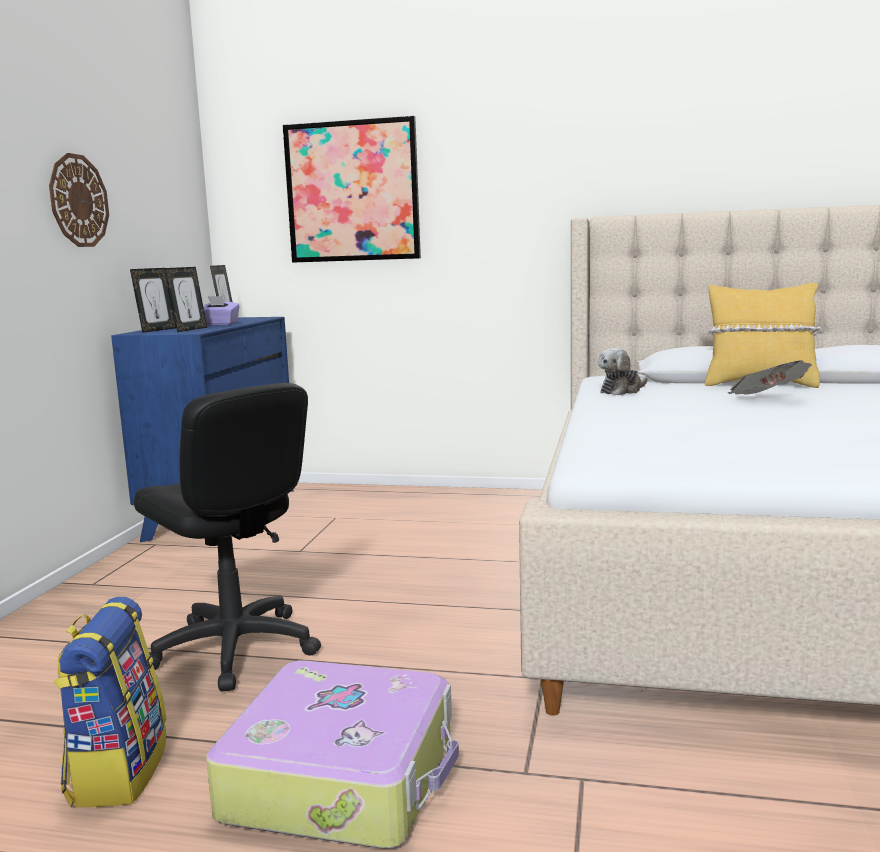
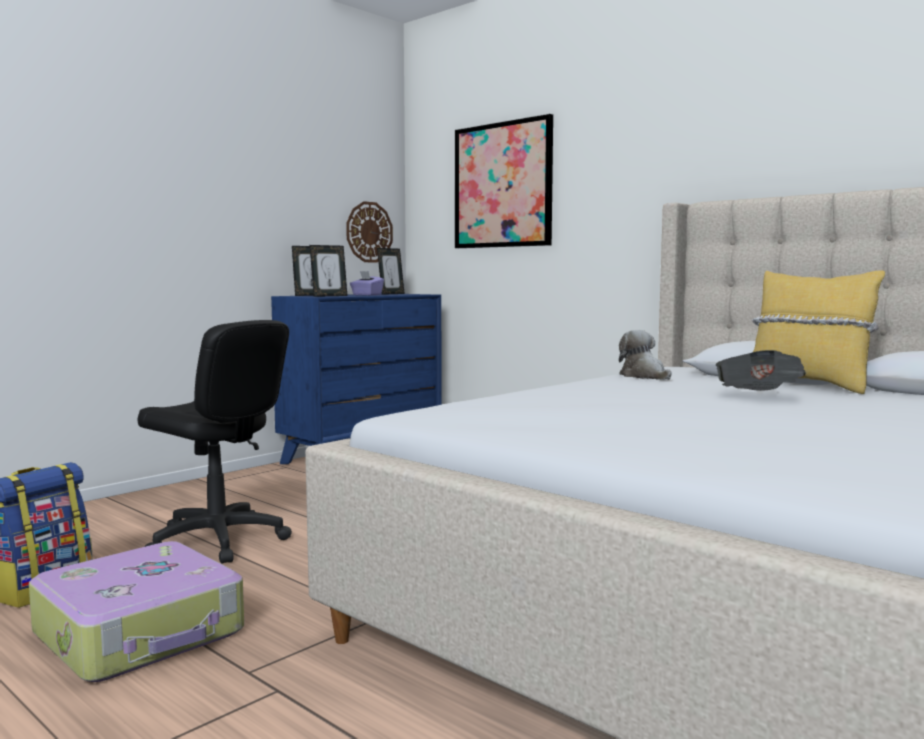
camera: 30 degrees right, 5 degrees down
(78, 201) = (253, 192): wall clock -> wall clock (369, 232)
(234, 649) = (218, 540): black office chair -> black office chair turned 45 degrees counterclockwise
(622, 391) = (644, 376): plush toy -> plush toy turned 75 degrees clockwise

